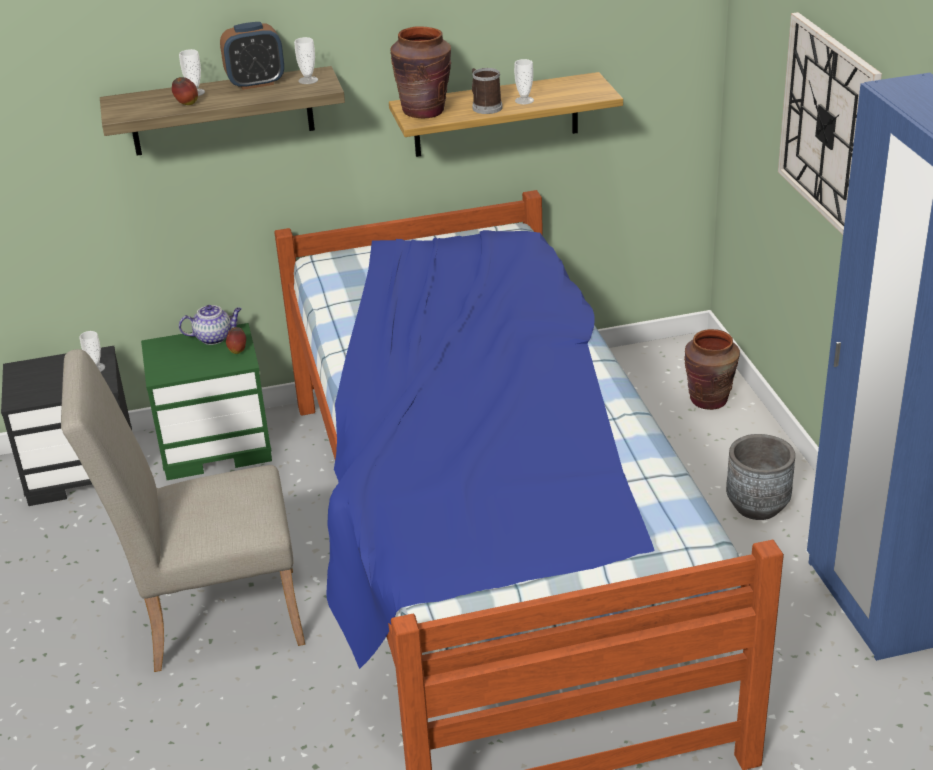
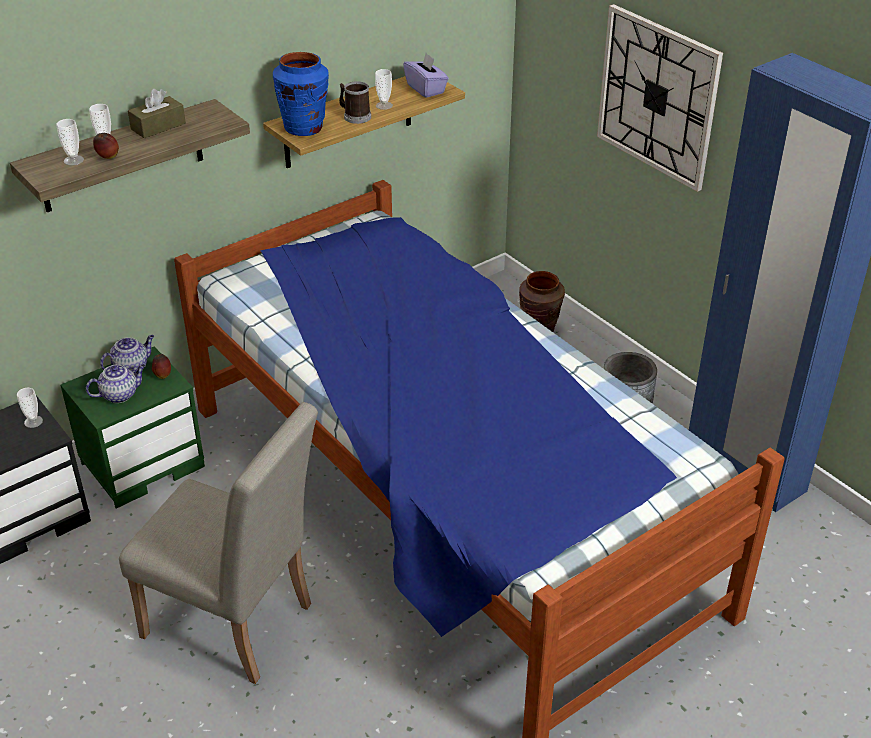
camera: 25 degrees left, 5 degrees up
(187, 360) = (120, 394): none -> teapot
(210, 618) = (237, 626): beige chair -> beige chair turned 120 degrees counterclockwise
(256, 83) = (158, 126): alarm clock -> brown tissue box
(308, 80) = (206, 116): cup -> cup (73, 160)
(424, 111) = (304, 128): brown vase -> blue vase
(582, 90) = (426, 89): none -> purple tissue box

